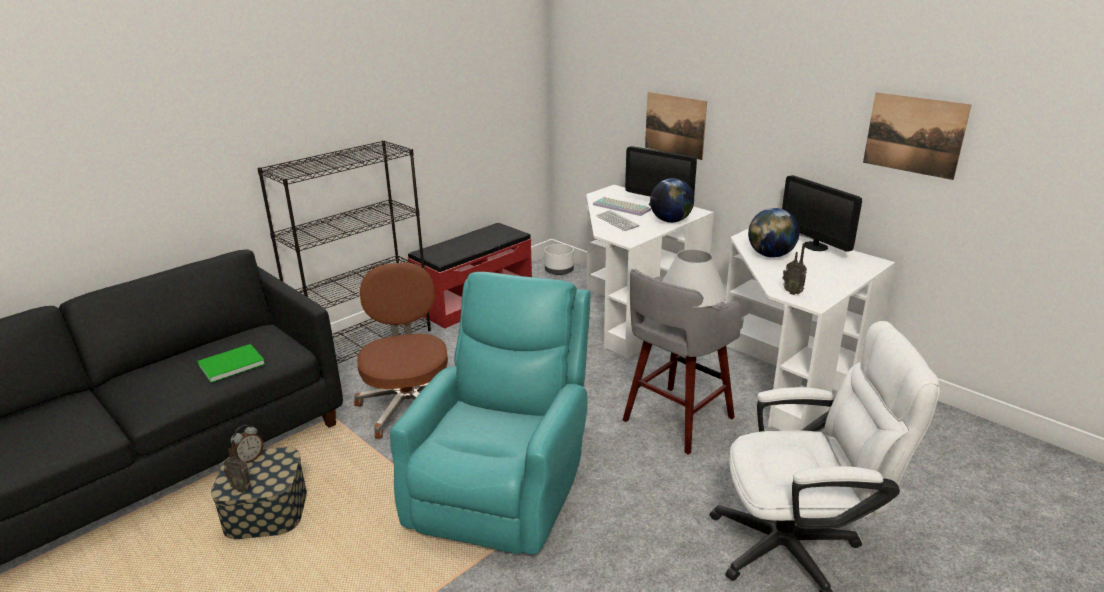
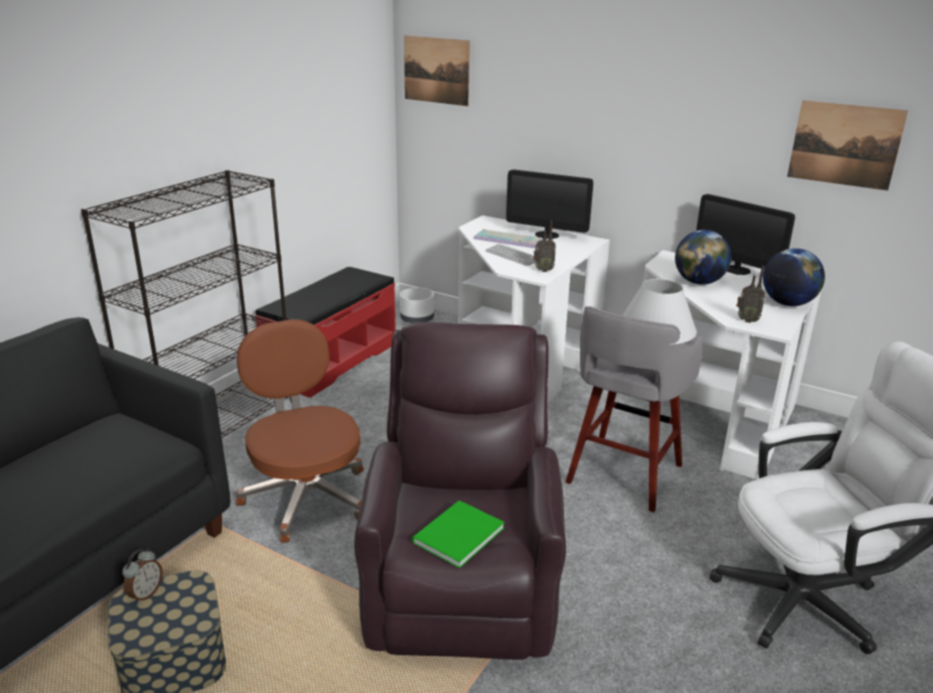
camera: 15 degrees left, 0 degrees up
(229, 364) = (90, 471): green book -> green book (455, 535)
(242, 488) = (153, 635): radio -> radio (543, 270)
(502, 482) = (462, 575): turquoise armchair -> brown armchair
(670, 221) = (571, 252): globe -> globe (787, 304)
(675, 125) = (560, 144): picture -> picture (436, 70)

